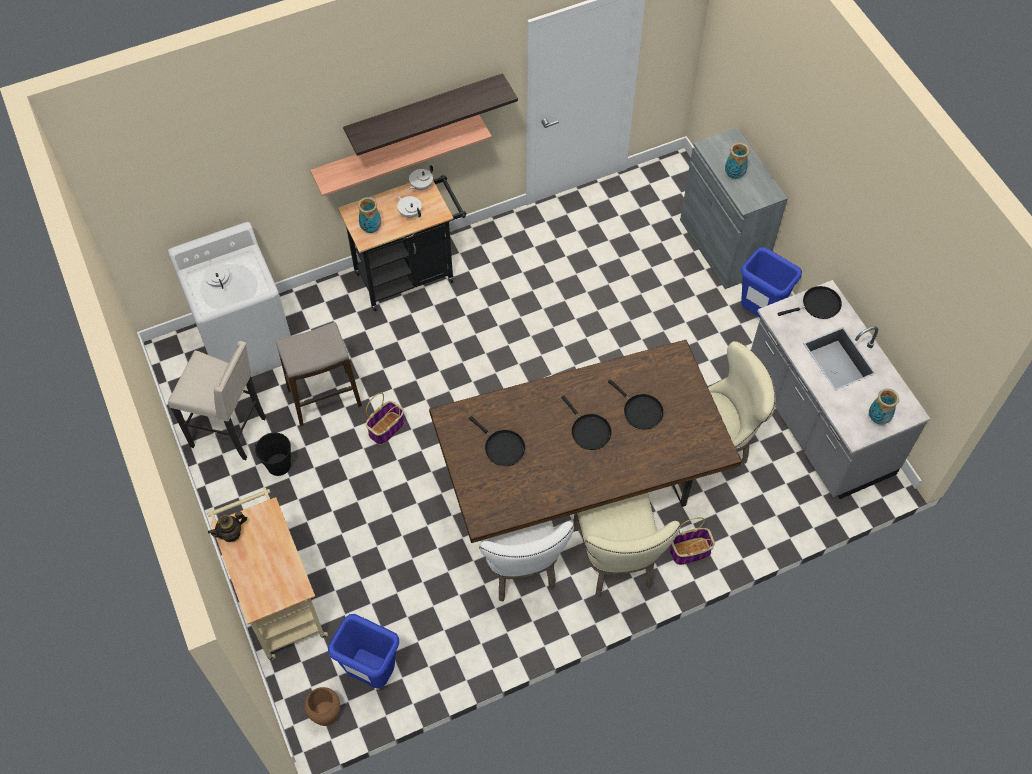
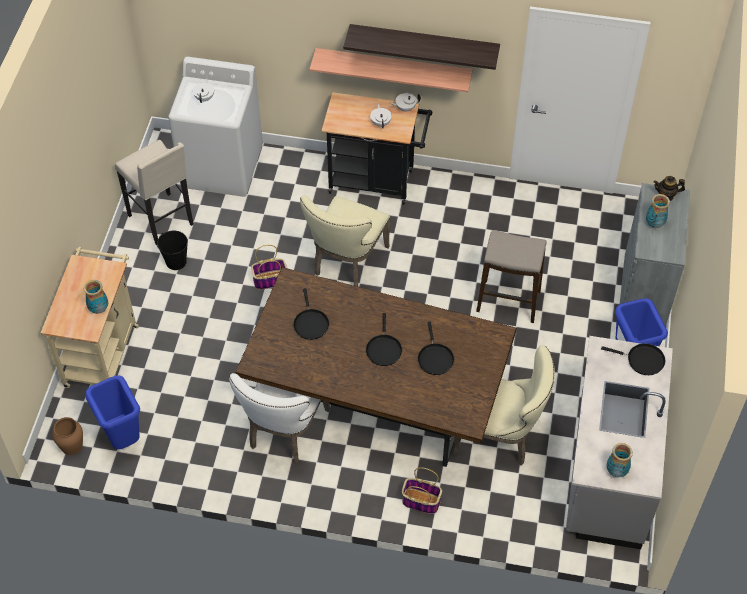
camera: 35 degrees right, 5 degrees down
(231, 533) = (78, 269): teapot -> teapot (666, 196)
(324, 398) = (244, 234): stool -> stool (508, 301)
(371, 228) = (343, 119): vase -> vase (98, 309)
(617, 562) = (358, 474): beige chair -> beige chair (347, 263)

